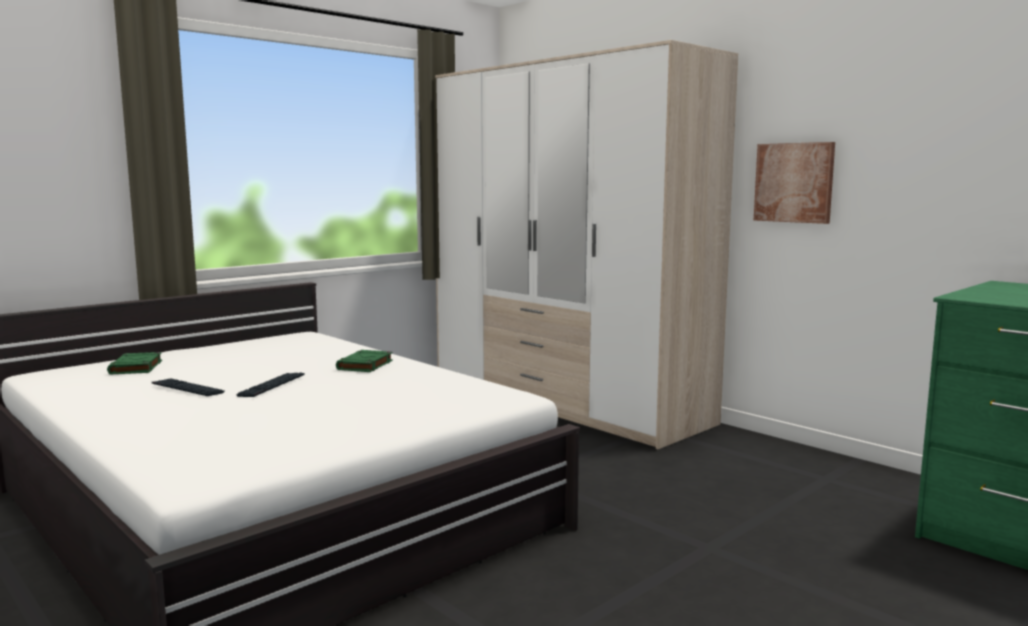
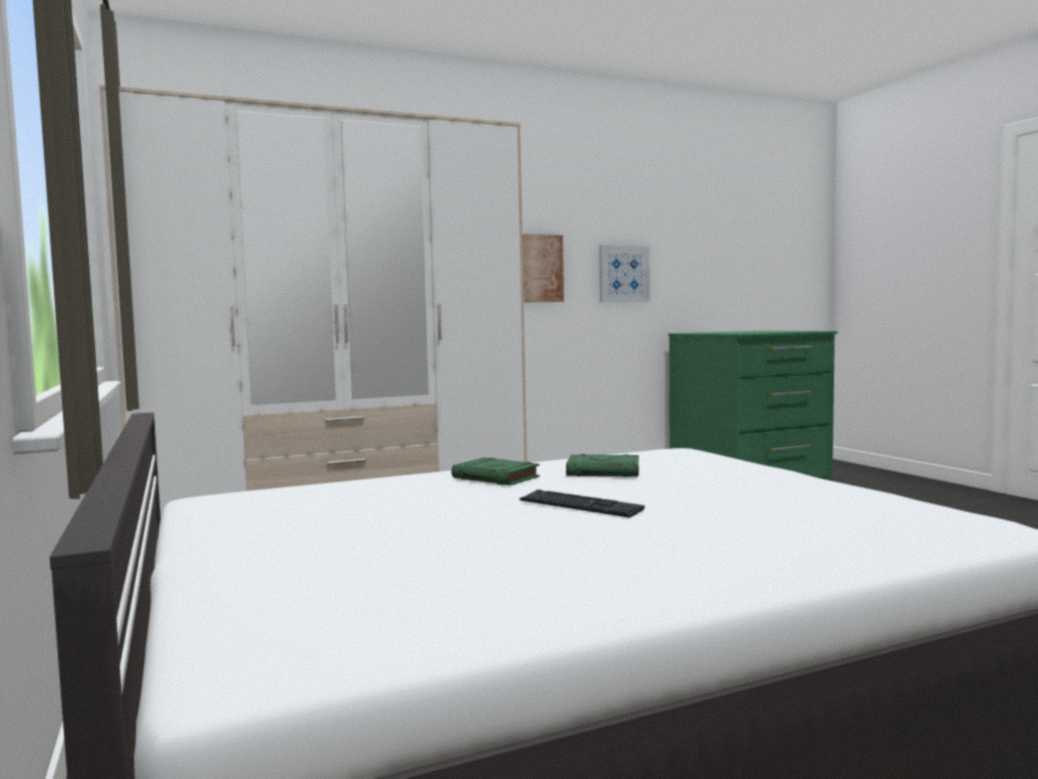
camera: 70 degrees left, 5 degrees down
(136, 368) = (325, 581): green book -> green book (604, 472)
(187, 389) = (559, 540): keyboard -> none
(927, 190) = (623, 274): none -> picture

